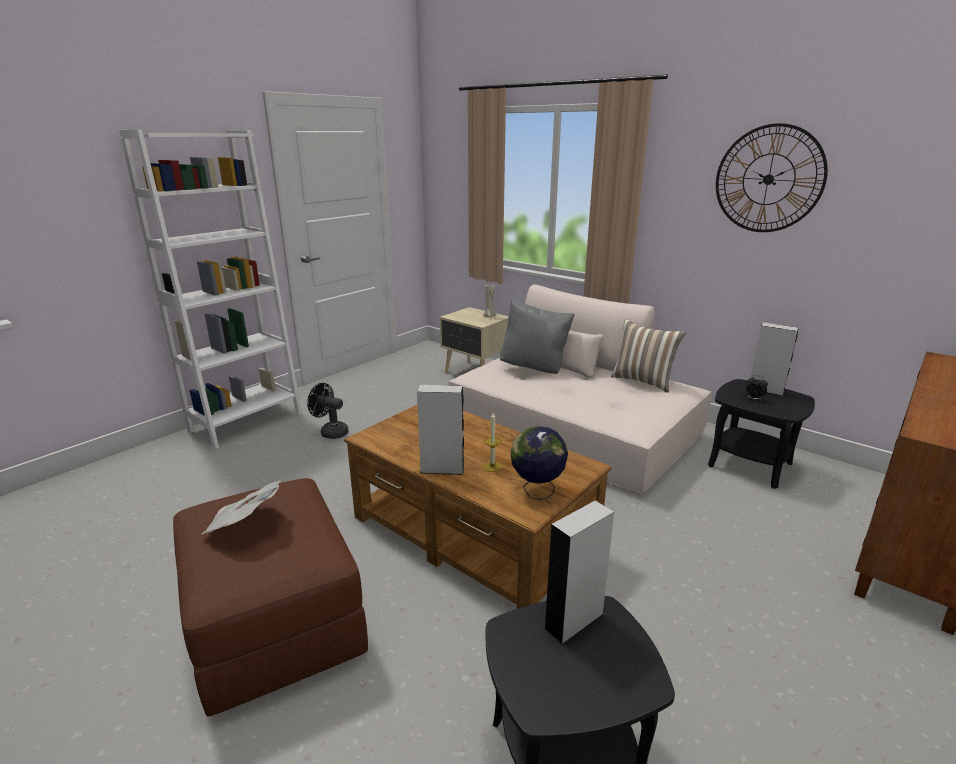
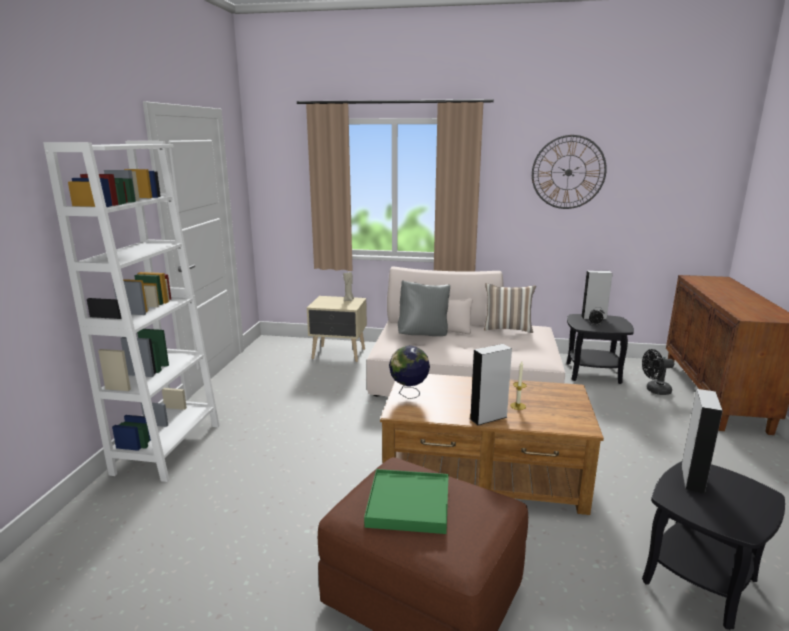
camera: 30 degrees left, 5 degrees down
(245, 524) = (408, 504): newspaper -> green tray
(330, 432) = (270, 433): black fan -> black fan (654, 390)
(537, 491) = (568, 413): globe -> globe (409, 394)

